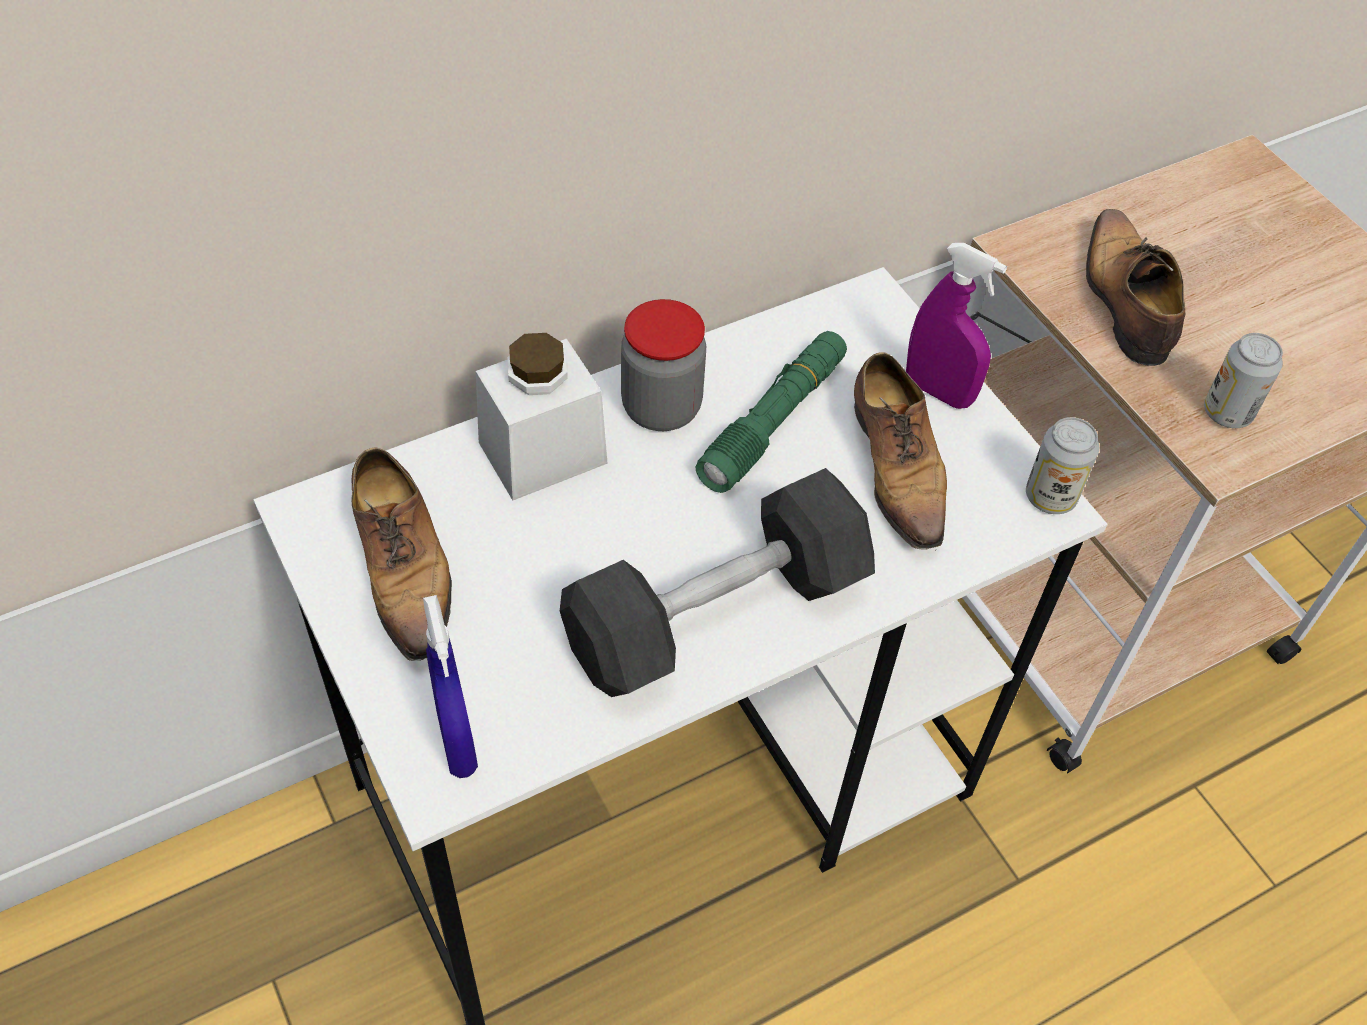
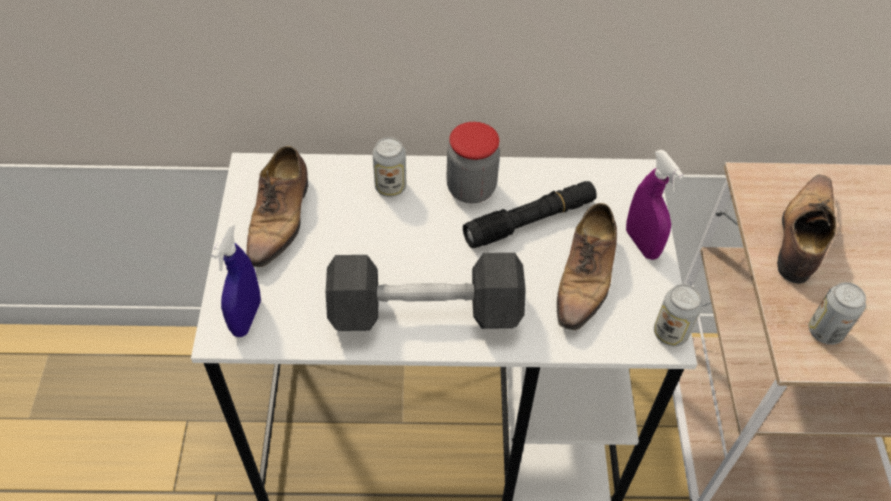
camera: 30 degrees right, 0 degrees up
(542, 453) = (390, 187): white jar -> can
(773, 421) = (530, 221): green flashlight -> black flashlight

